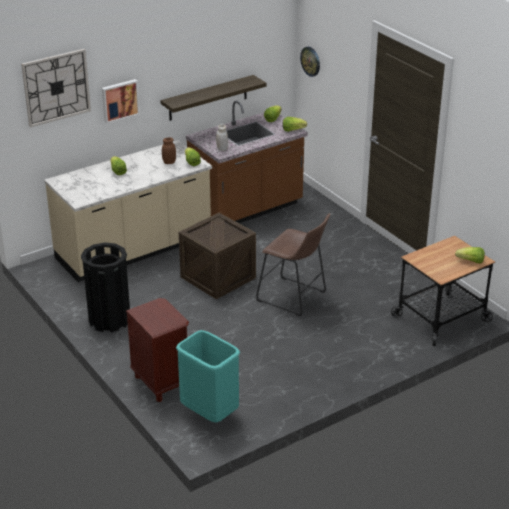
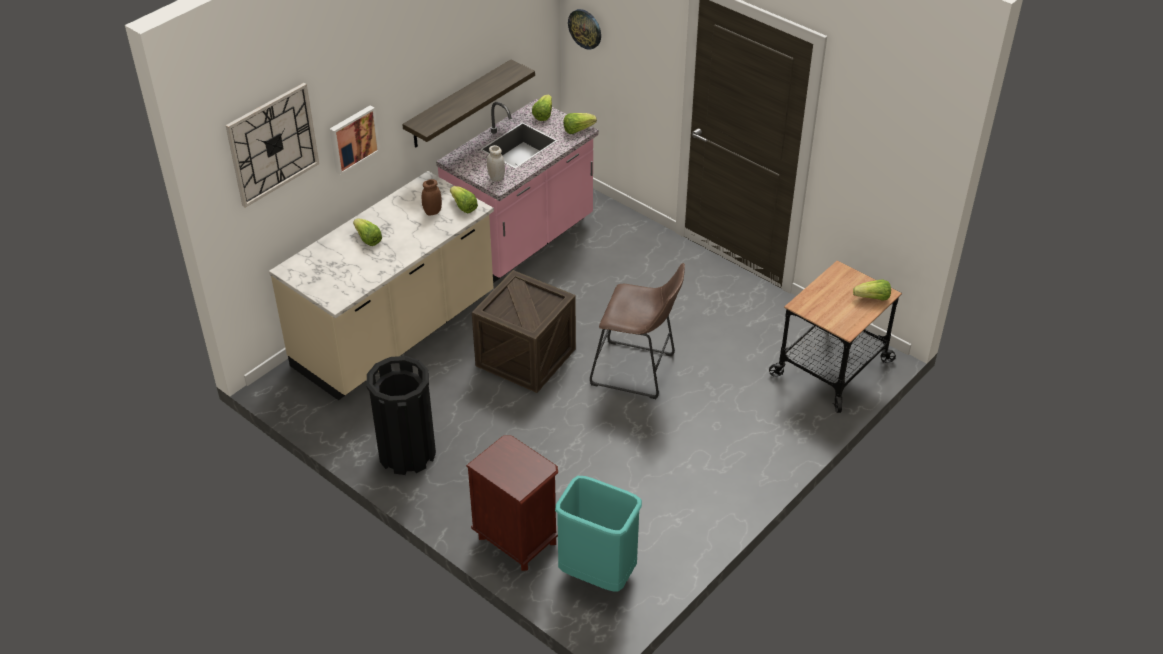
camera: 15 degrees left, 10 degrees up
(247, 209) = (521, 240): brown counter -> pink counter

